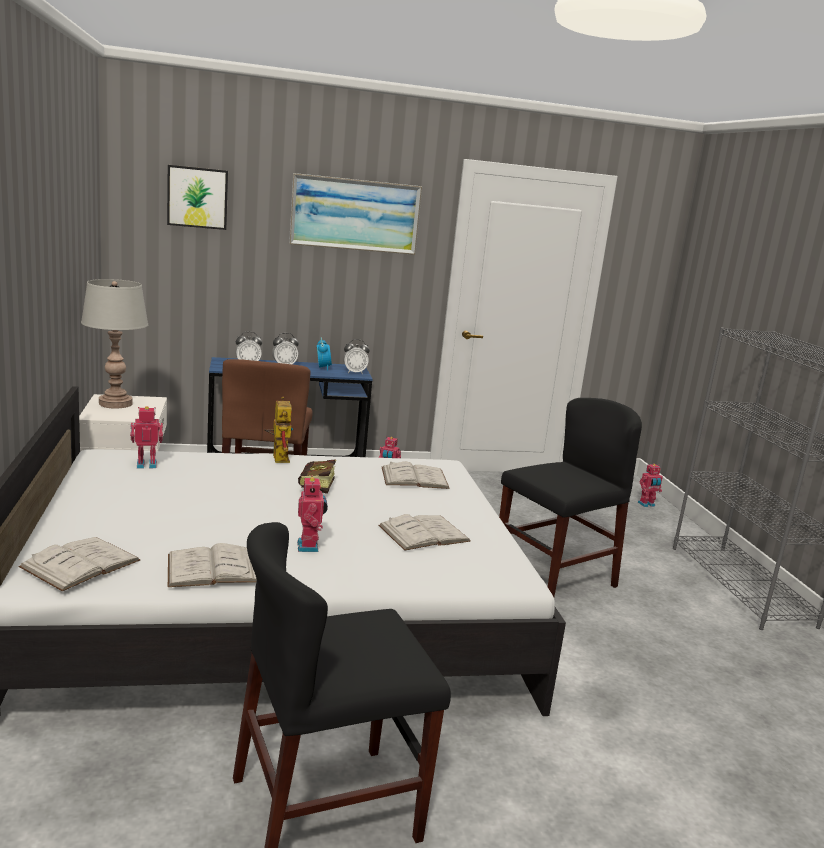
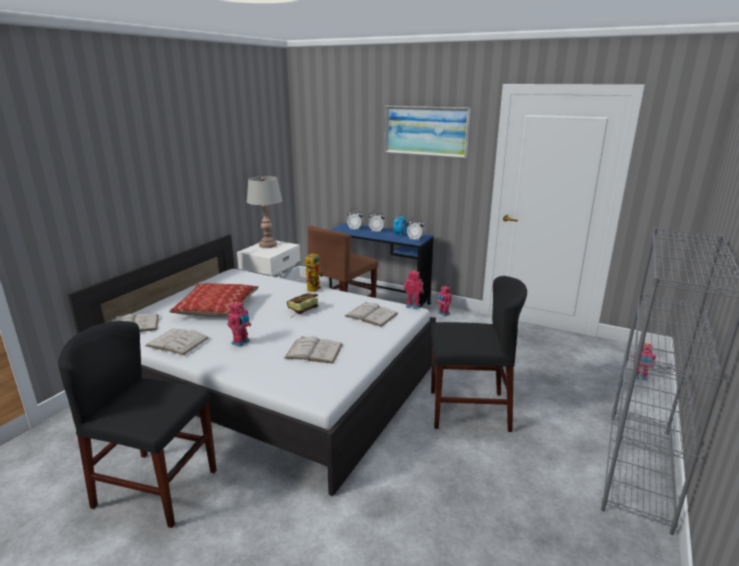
camera: 40 degrees right, 5 degrees up
(146, 464) = (243, 281): toy robot -> toy robot (413, 306)
(180, 509) = (217, 308): none -> pillow
(197, 197) = (335, 125): picture -> none

